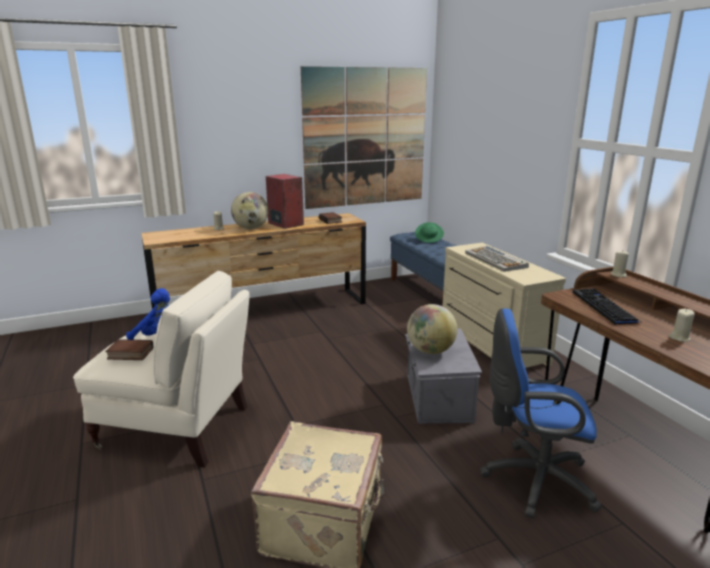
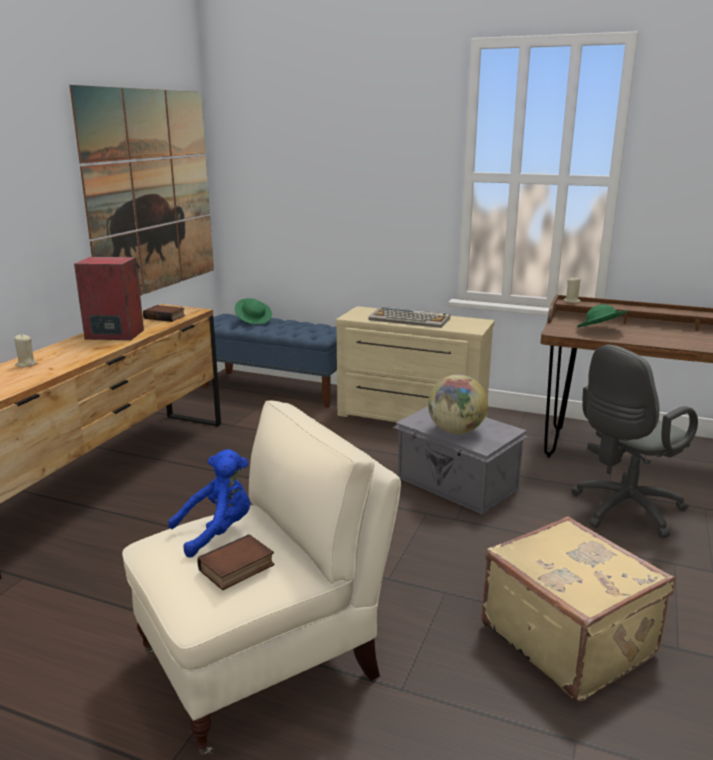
camera: 45 degrees left, 0 degrees up
(251, 228) = (78, 351): globe -> none
(532, 480) = (622, 511): blue office chair -> grey office chair
(604, 307) = (600, 331): keyboard -> green hat
(679, 338) = (682, 338): beige candle -> none

